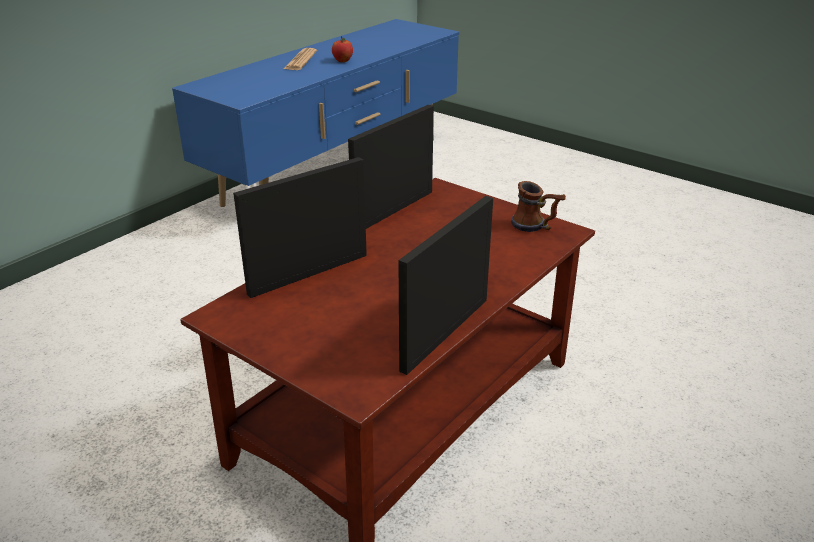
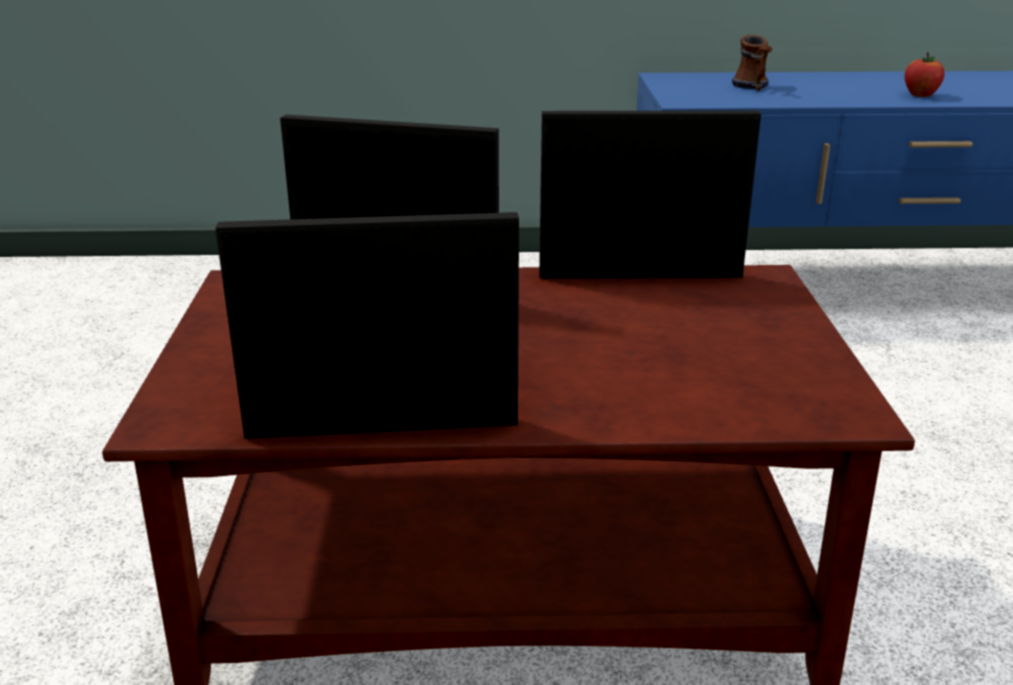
camera: 50 degrees right, 5 degrees down
(300, 60) = (858, 82): newspaper -> none
(536, 226) = (809, 384): mug -> mug (753, 87)

